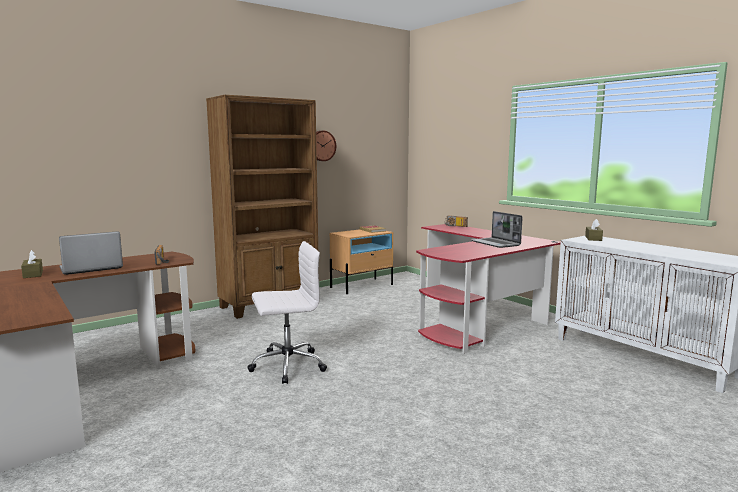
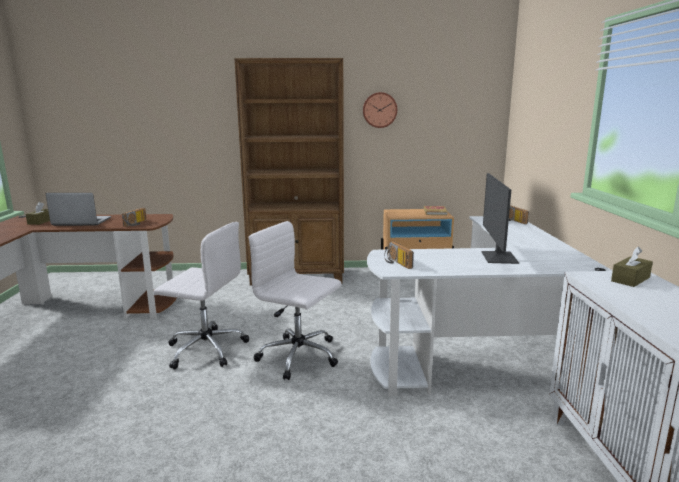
camera: 35 degrees right, 5 degrees up
(370, 350) = (300, 356): none -> white office chair
(451, 254) = (396, 263): none -> radio
(478, 318) = (486, 351): red desk -> white desk
(496, 243) = (498, 257): laptop -> monitor

